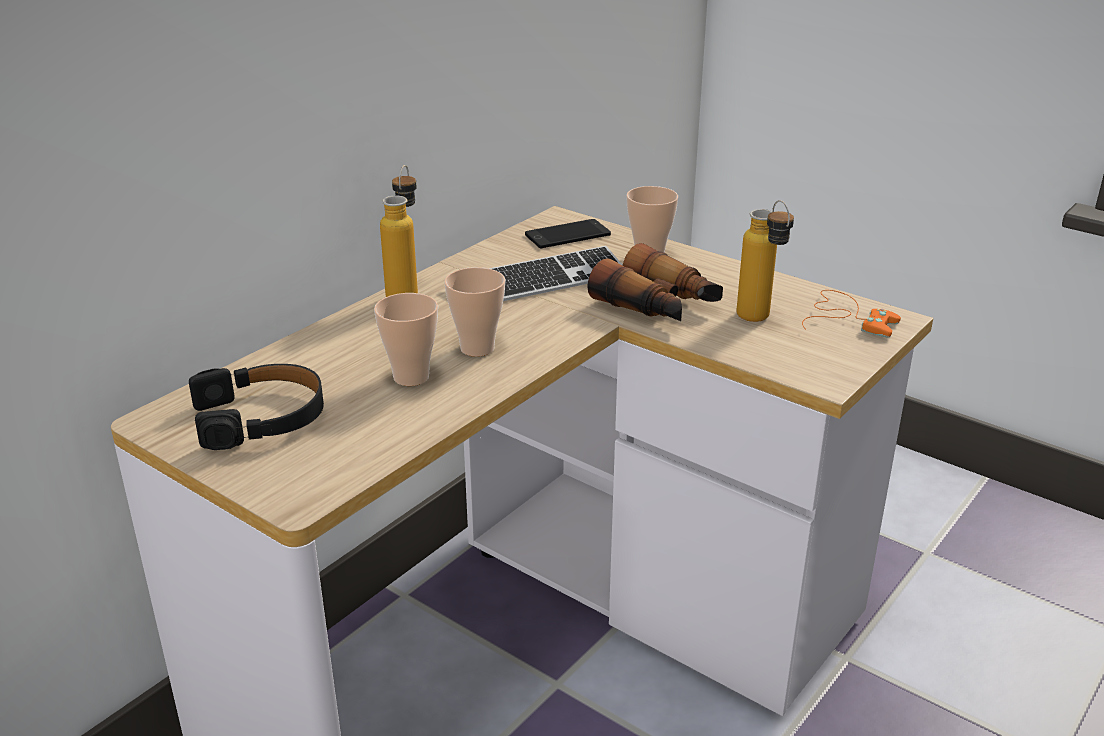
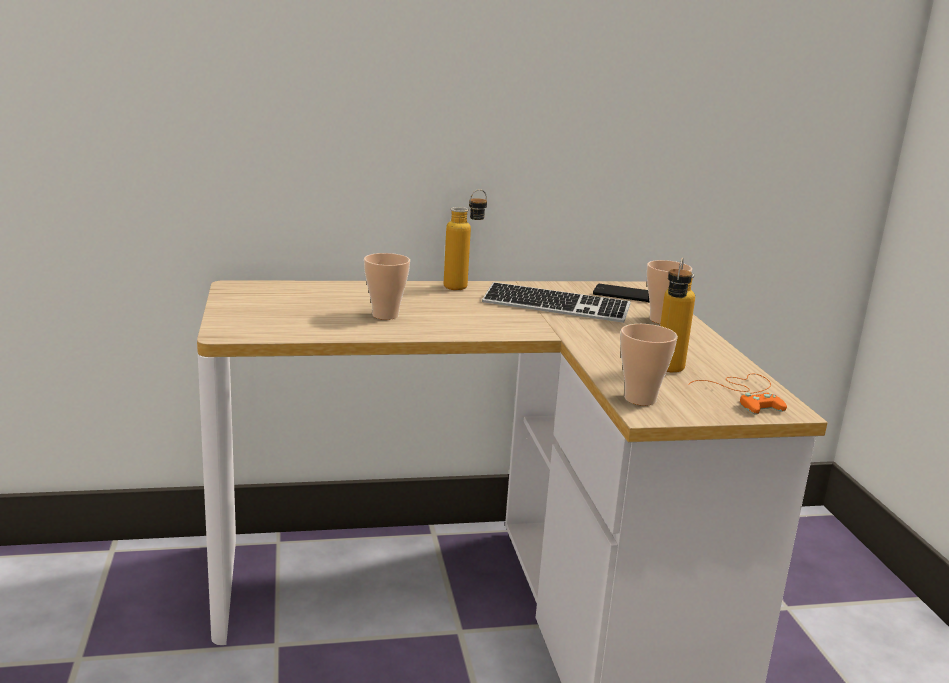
camera: 40 degrees right, 10 degrees down
(261, 418) = (279, 302): black headphones -> none
(477, 348) = (449, 318): cup -> cup (640, 399)
(658, 306) = (609, 341): binoculars -> none

